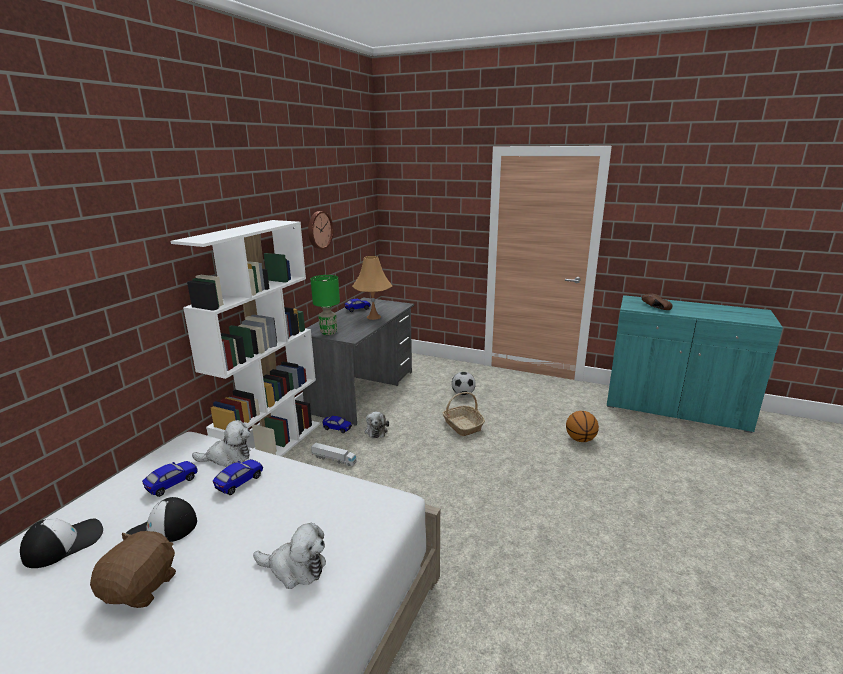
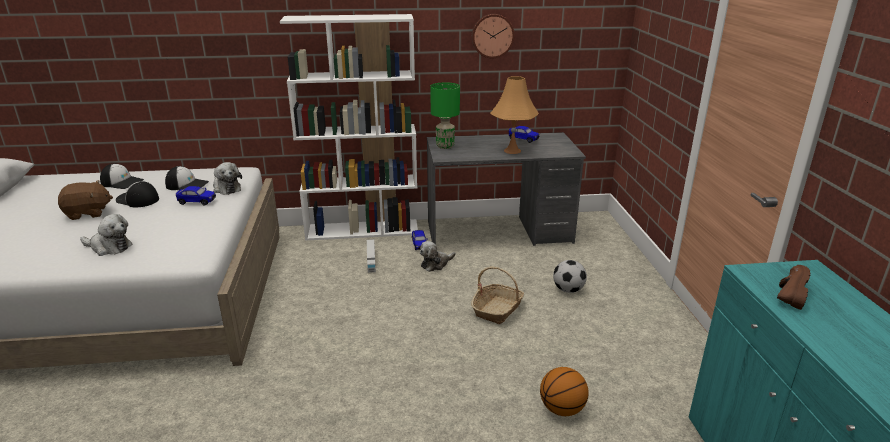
camera: 60 degrees right, 5 degrees up
(172, 484) = (187, 185): toy car -> cap
(295, 568) = (109, 247): plush toy -> plush toy turned 60 degrees counterclockwise

